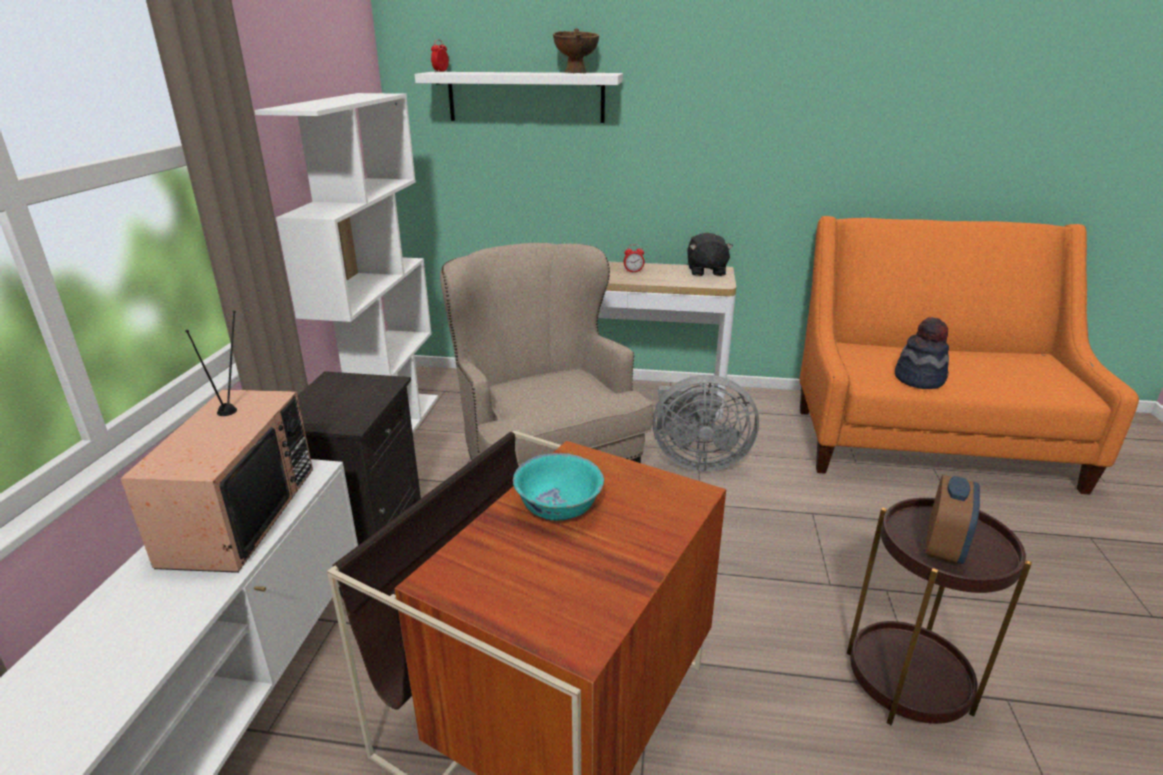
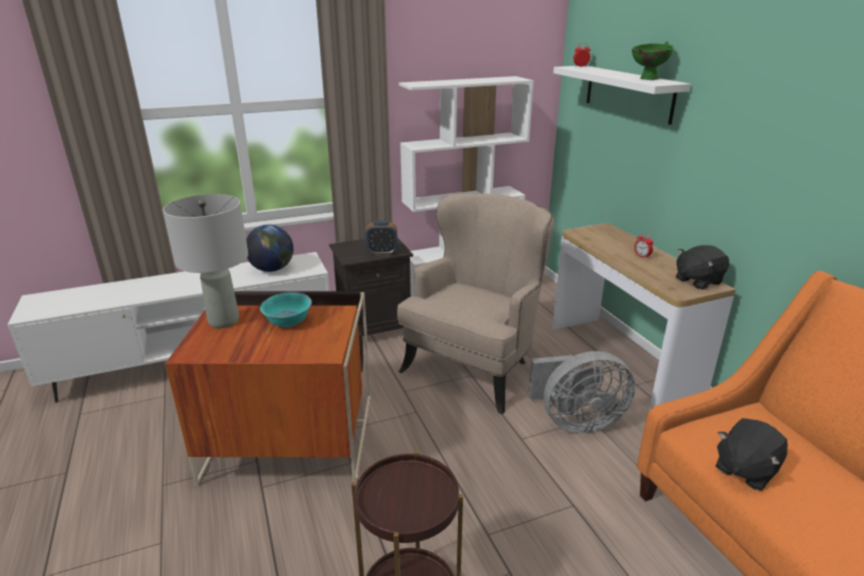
camera: 60 degrees right, 0 degrees up
(238, 513) = (272, 269): television -> globe
(489, 577) = (223, 321): none -> grey table lamp
(576, 73) = (647, 79): brown bowl -> green bowl
(696, 460) = (576, 421): grey fan -> grey fan turned 75 degrees counterclockwise
(919, 379) = (745, 469): hat -> black plush toy
(943, 548) = (397, 493): alarm clock -> alarm clock (382, 253)

